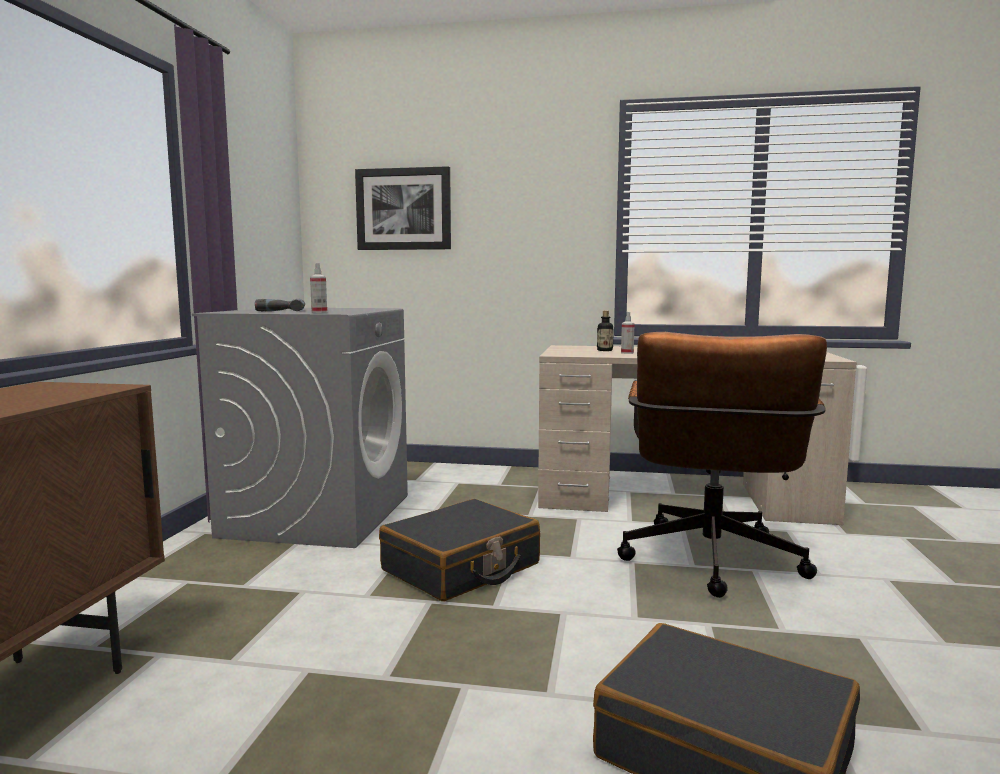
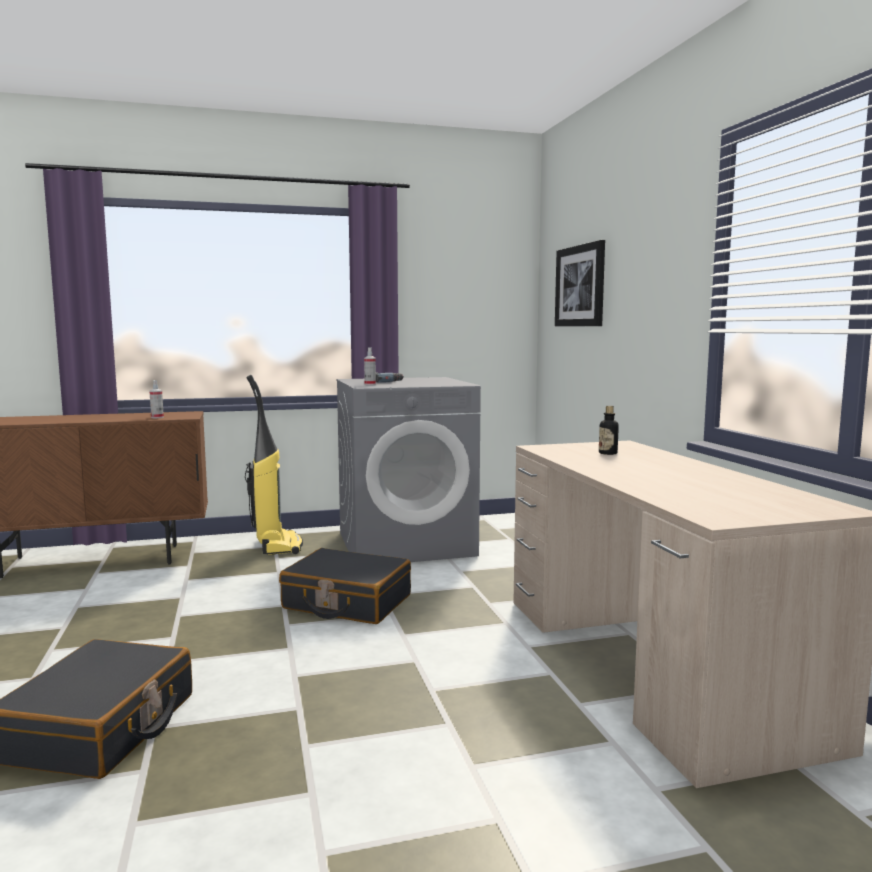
camera: 65 degrees right, 0 degrees up
(189, 579) = (277, 545): none -> vacuum cleaner
(627, 353) = (598, 459): spray bottle -> spray bottle (157, 417)
(711, 565) = (439, 699): brown office chair -> none

